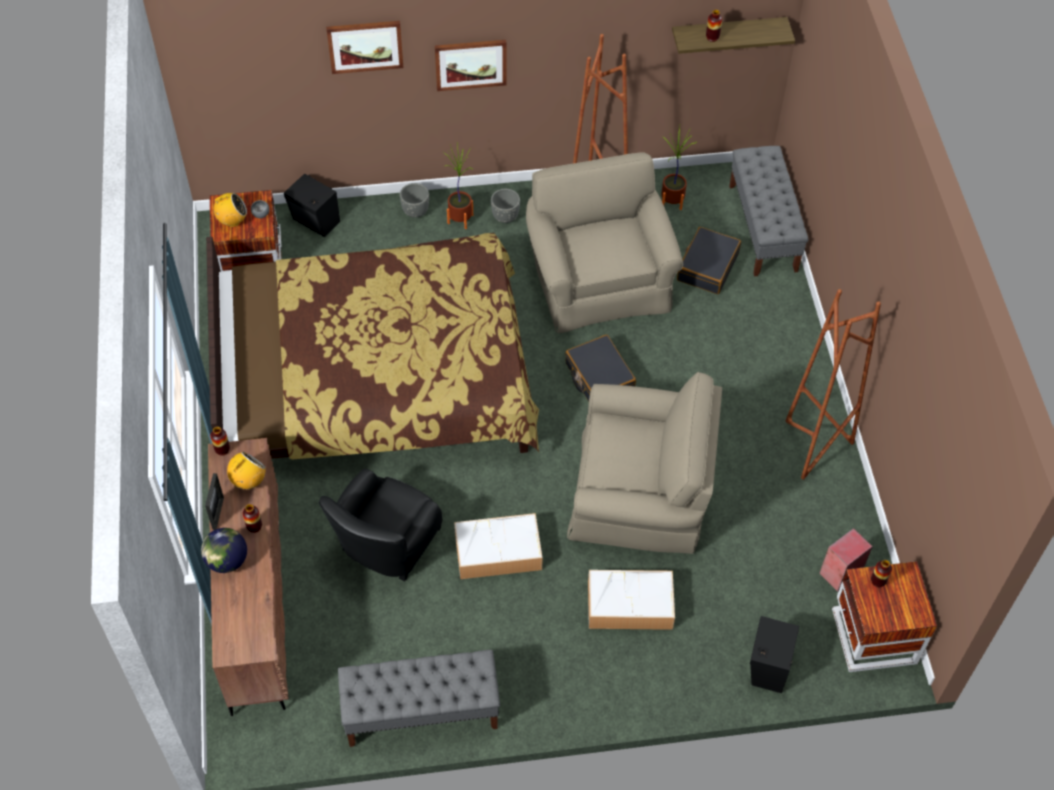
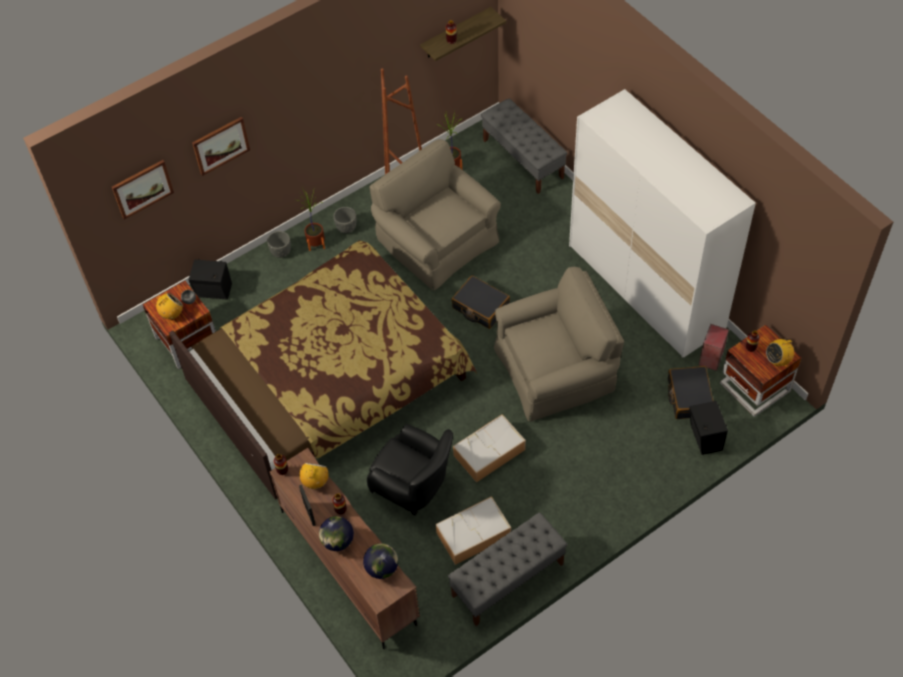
camera: 25 degrees left, 0 degrees up
(254, 618) = (382, 568): none -> globe
(387, 546) = (413, 485): black armchair -> black armchair turned 60 degrees counterclockwise
(470, 64) = (293, 127): picture -> picture (142, 188)
(628, 605) = (595, 444): storage box -> storage box (472, 535)
(707, 267) = (503, 201): black suitcase -> black suitcase (689, 397)
(814, 448) = (645, 287): brown clothes rack -> white wardrobe
(903, 614) = (777, 360): none -> radio

